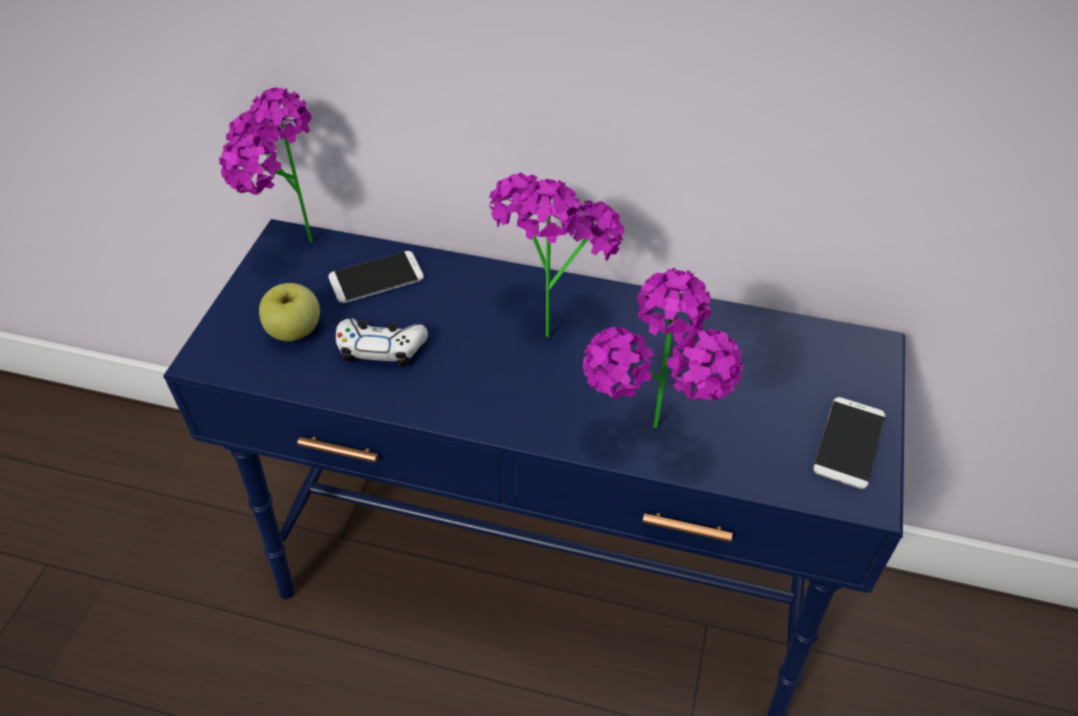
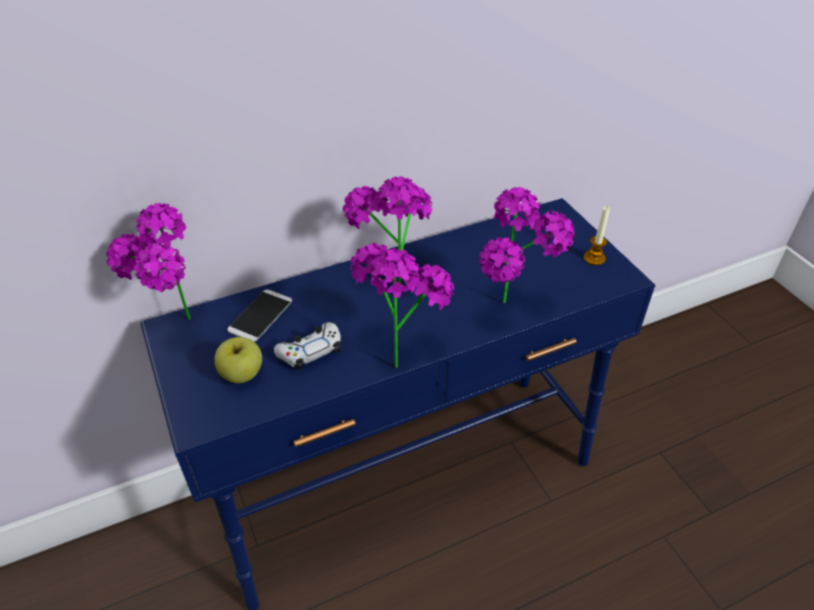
camera: 40 degrees left, 5 degrees down
(465, 409) = (398, 353): none -> potted plant
(849, 443) = (594, 258): phone -> candle

